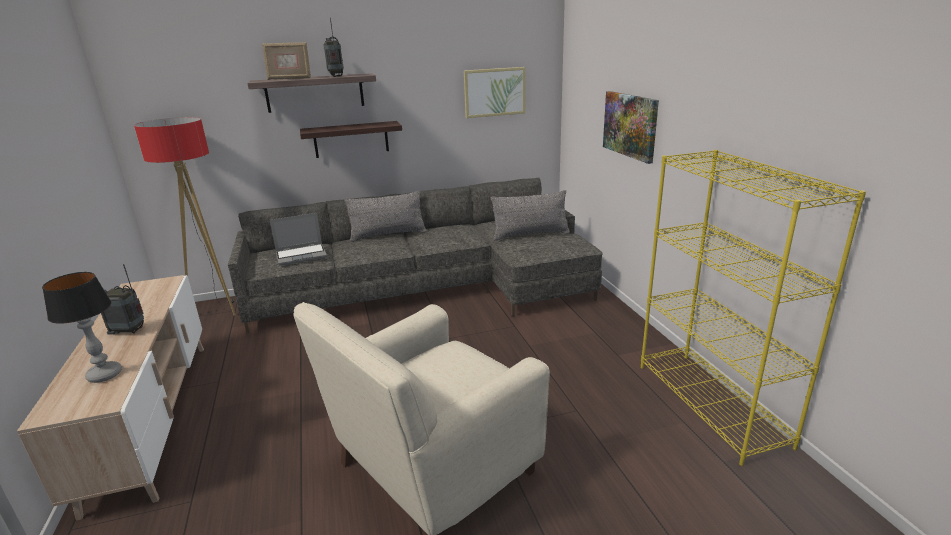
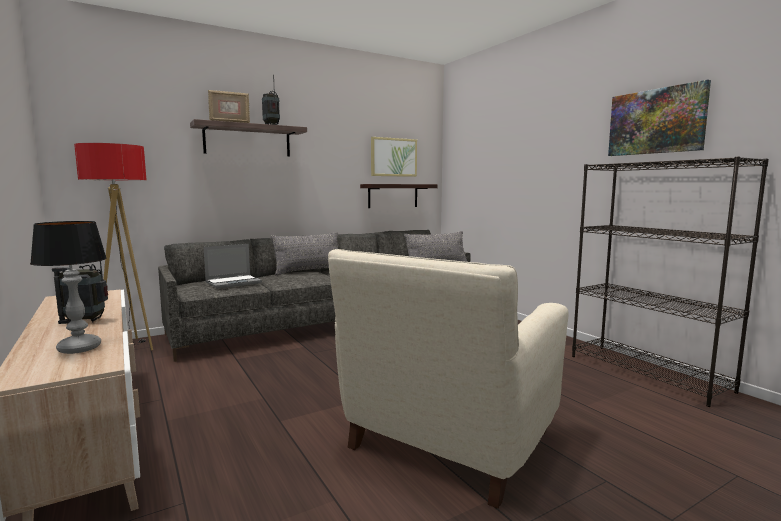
camera: 15 degrees left, 15 degrees down
(351, 139) = (275, 185): shelf -> shelf (393, 196)
(630, 125) = (520, 170): picture -> picture (656, 121)
(711, 404) = (648, 373): yellow bookcase -> black bookcase

